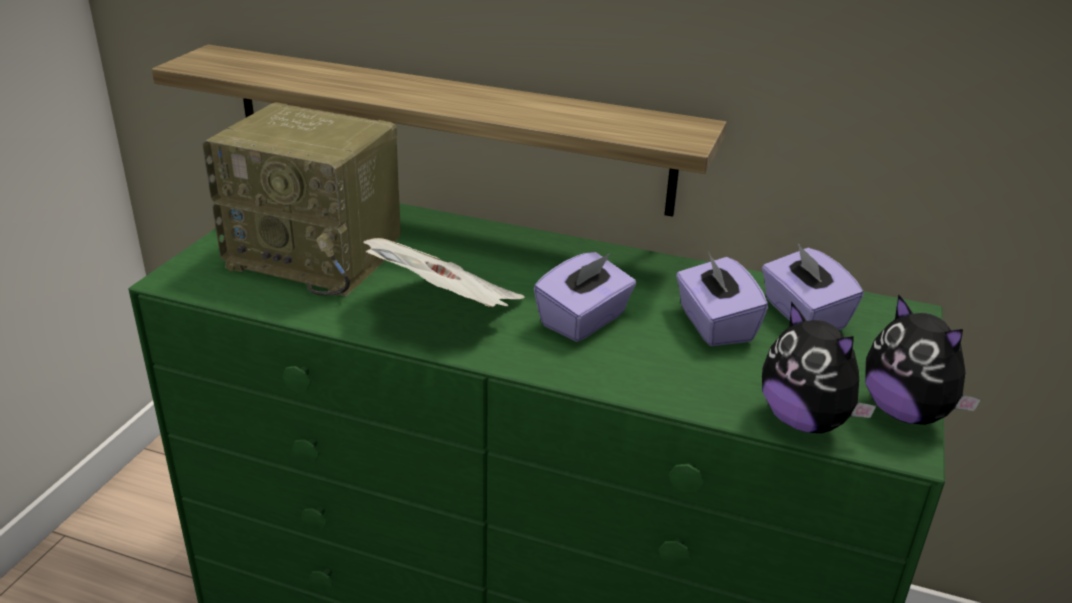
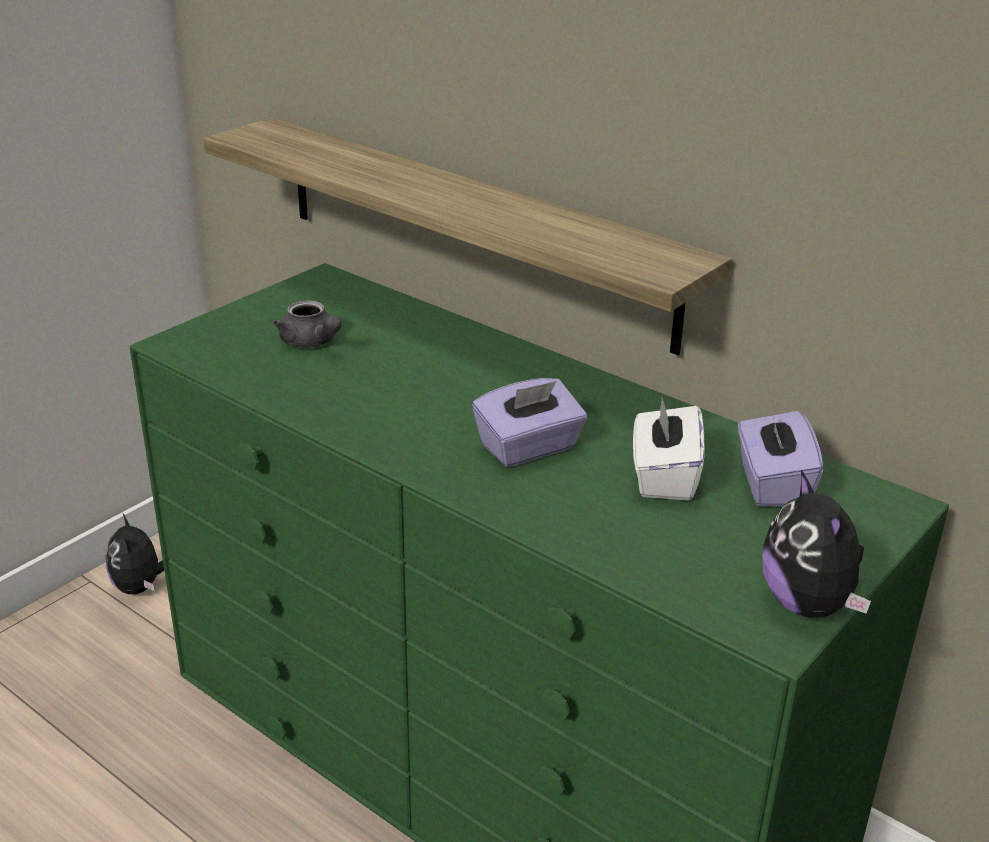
camera: 20 degrees right, 0 degrees up
(318, 257) = (311, 343): radio -> grey teapot
(448, 310) = (401, 414): newspaper -> none
(714, 325) = (663, 477): purple tissue box -> white tissue box
(805, 421) = (688, 589): plush toy -> plush toy (140, 587)

